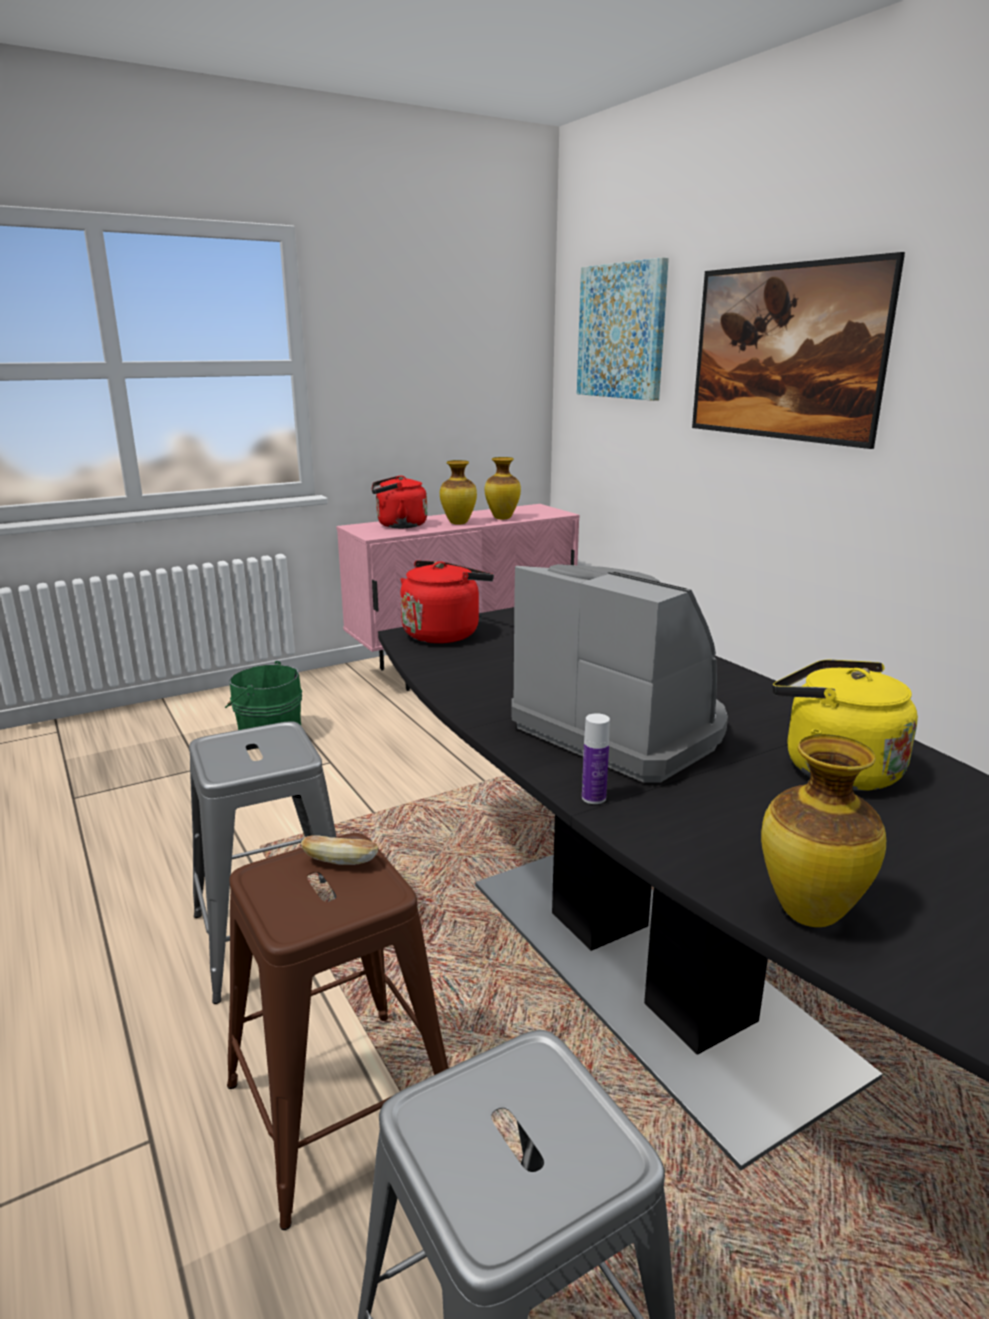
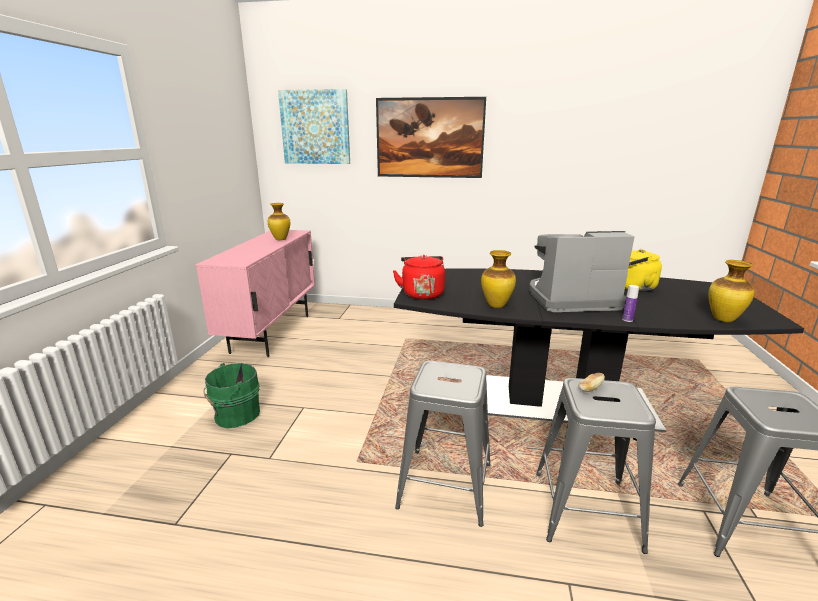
camera: 50 degrees left, 0 degrees up
(342, 1109) = (586, 509): brown stool -> grey stool
(398, 525) = (236, 255): red kettle -> none
(459, 523) = (267, 246): vase -> vase (496, 306)

